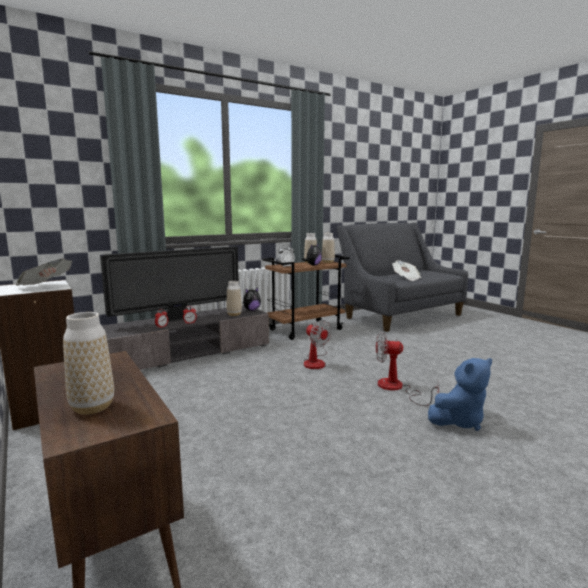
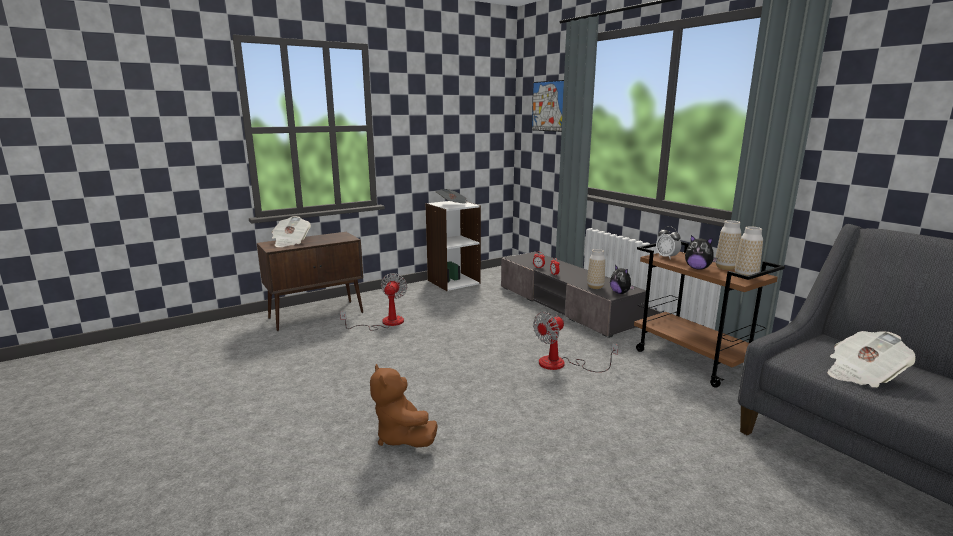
camera: 90 degrees right, 5 degrees up
(61, 149) = (548, 106): none -> picture
(92, 407) = (290, 242): vase -> newspaper
(178, 319) = (567, 270): television -> none
(396, 388) = (487, 409): fan -> fan (385, 323)
(459, 421) = (402, 437): blue plush toy -> brown plush toy

